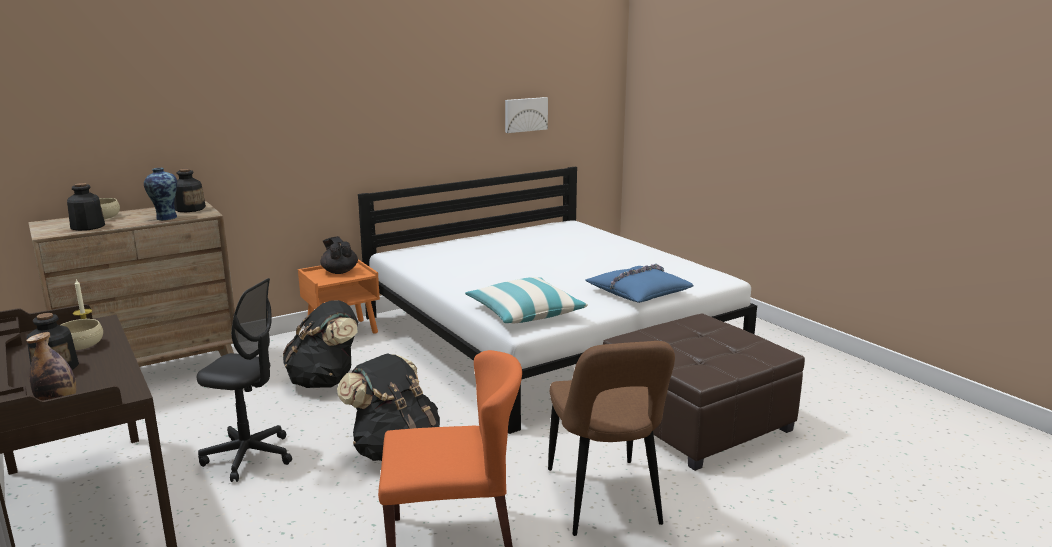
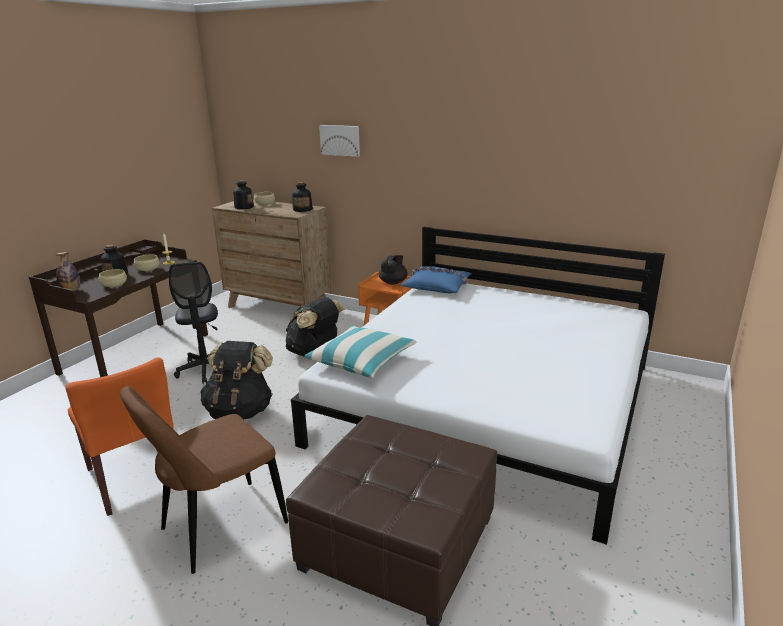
camera: 60 degrees right, 5 degrees up
(105, 372) = (114, 284): none -> beige bowl
(165, 217) = (278, 211): vase -> none
(525, 114) = (607, 185): picture -> picture (340, 140)
(638, 292) = (474, 396): blue pillow -> blue pillow (437, 286)

